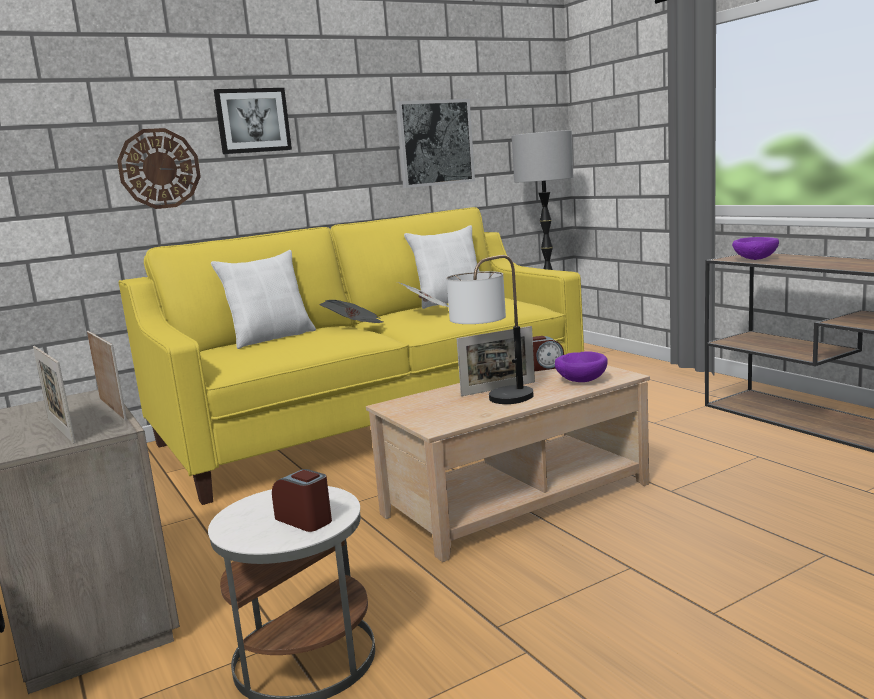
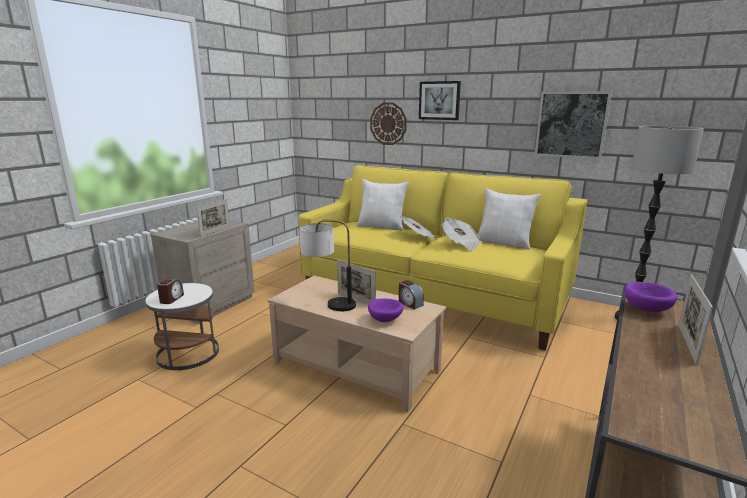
camera: 60 degrees right, 5 degrees up
(61, 430) = (189, 232): picture frame -> picture frame (687, 343)

